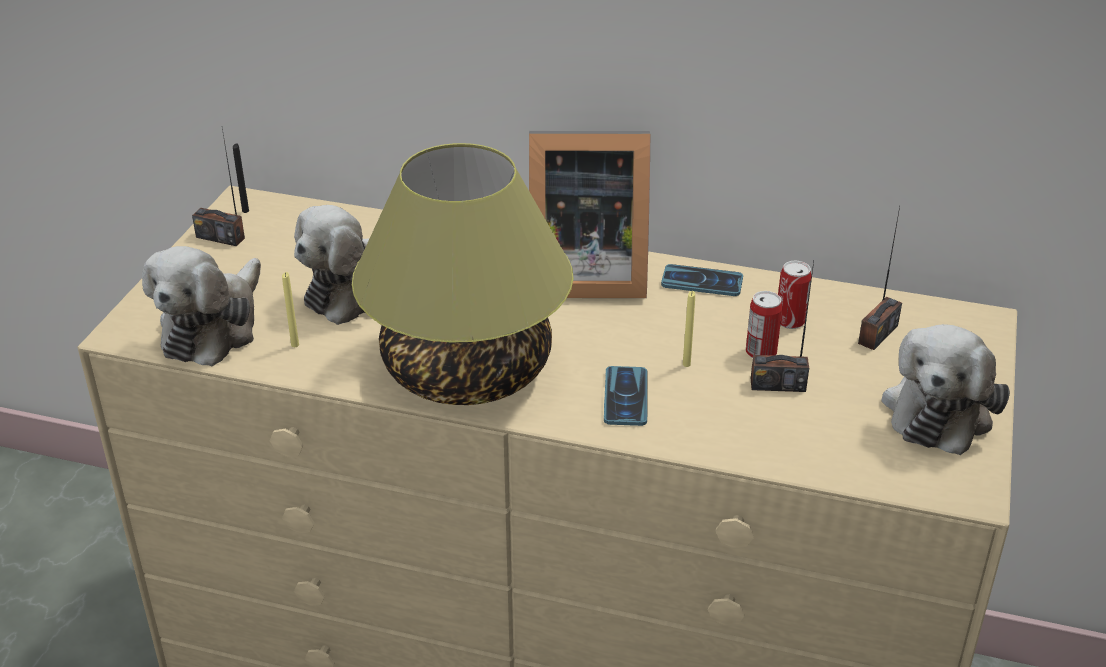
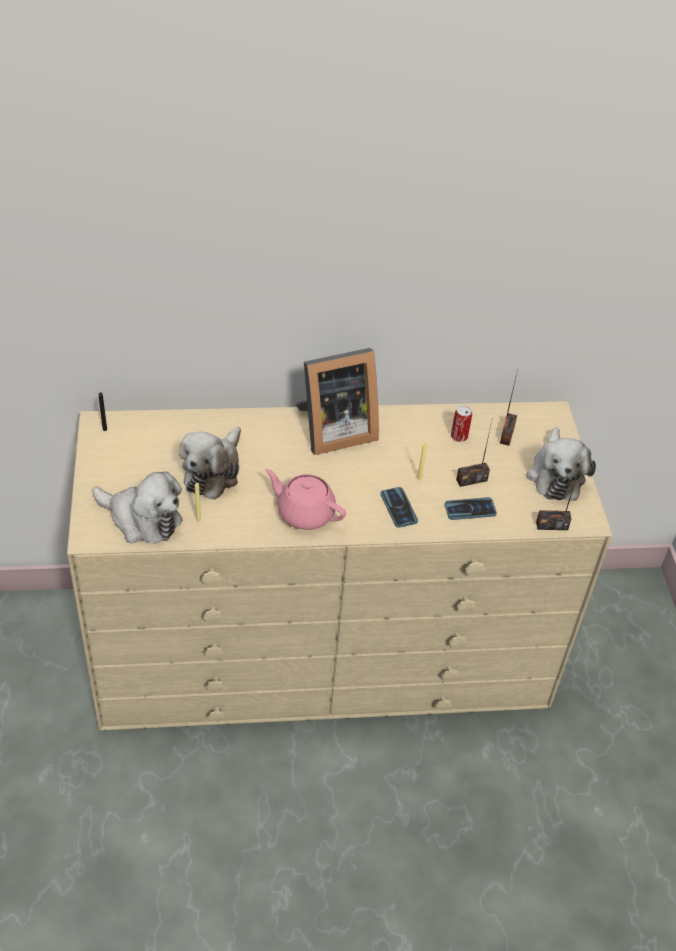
camera: 25 degrees left, 10 degrees up
(213, 327) = (142, 519): plush toy -> plush toy turned 60 degrees counterclockwise
(220, 237) = (102, 453): radio -> radio (551, 525)
(465, 371) = (305, 513): table lamp -> pink teapot
(702, 282) = (401, 420): phone -> phone (470, 509)
(761, 352) = (453, 461): can -> none

